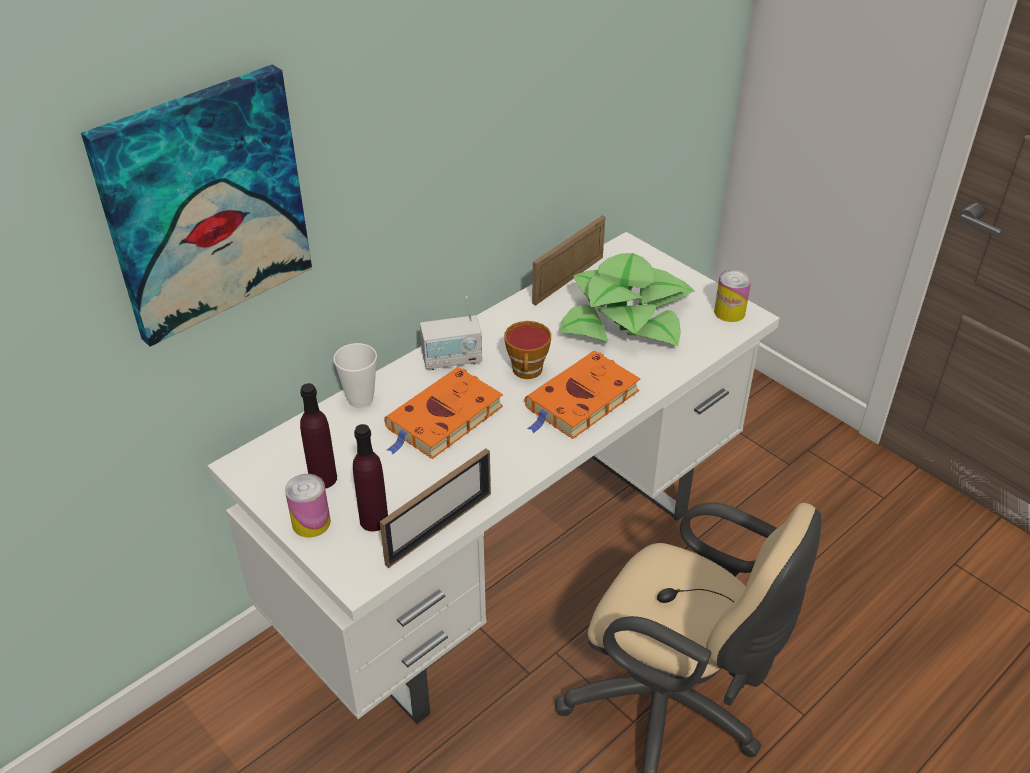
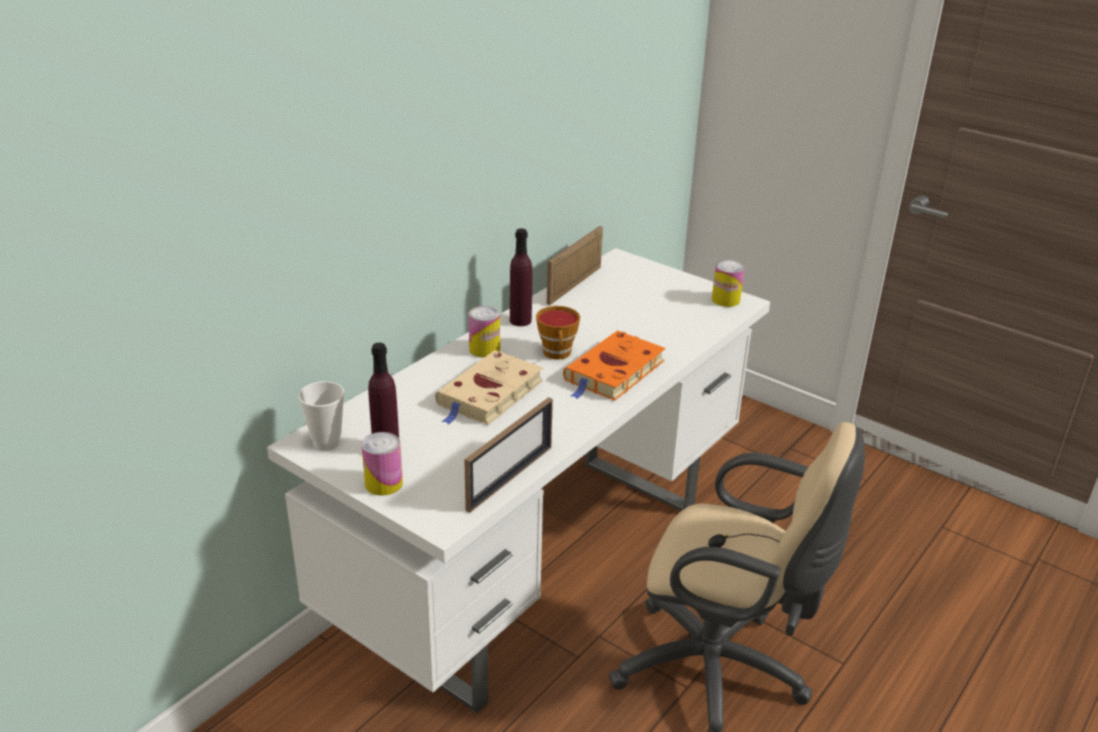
camera: 10 degrees left, 10 degrees down
(205, 205) = (278, 172): picture -> none
(360, 399) = (405, 385): cup -> cup (326, 442)
(374, 520) = (445, 477): purple bottle -> purple bottle (520, 320)
(442, 419) = (489, 395): orange book -> beige book
(452, 359) = (484, 349): radio -> can
(626, 319) = (635, 310): potted plant -> none

